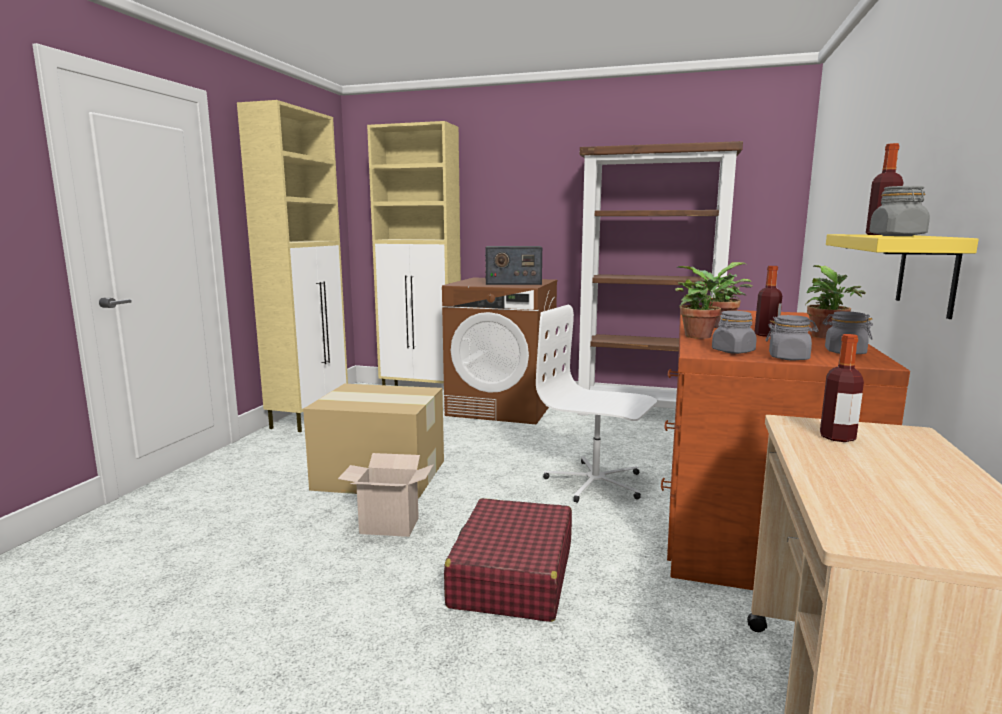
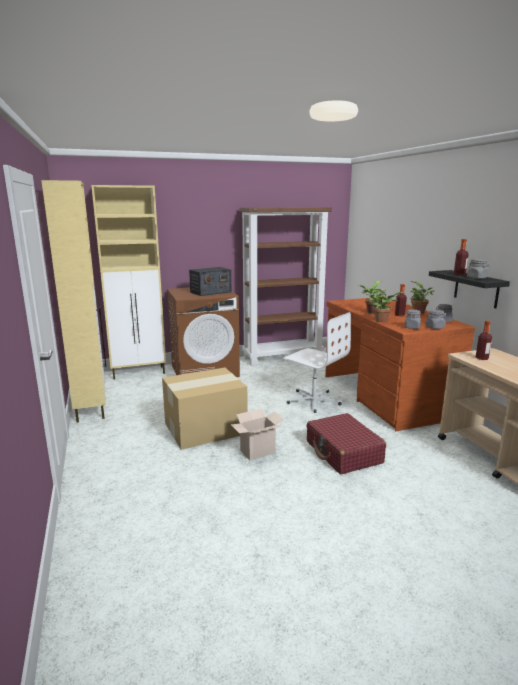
camera: 35 degrees left, 5 degrees up
(595, 483) = (313, 400): white office chair -> white office chair turned 135 degrees counterclockwise
(927, 272) = (476, 288): yellow shelf -> black shelf

